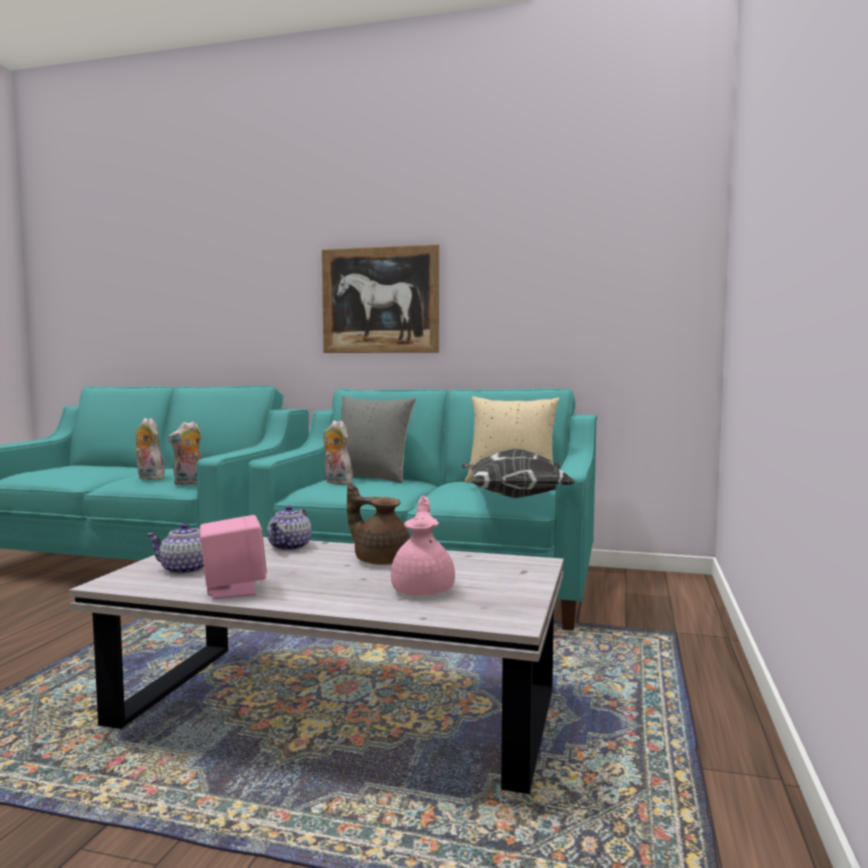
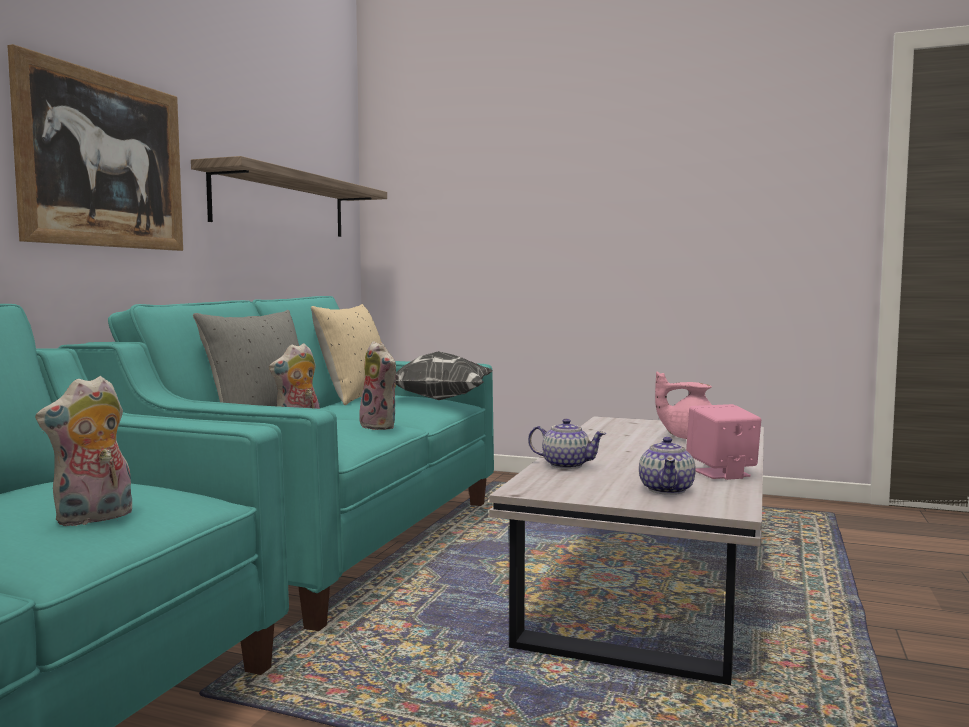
camera: 85 degrees left, 0 degrees up
(189, 483) = (183, 495): plush toy -> plush toy (381, 426)
(380, 560) = (611, 444): brown teapot -> none
(568, 305) = (282, 204): none -> shelf

